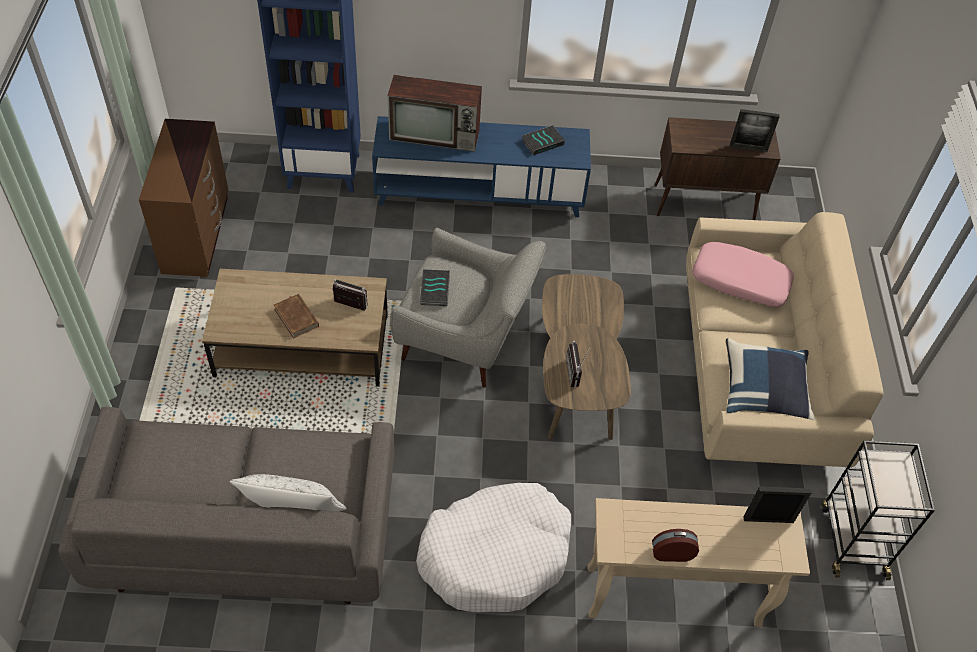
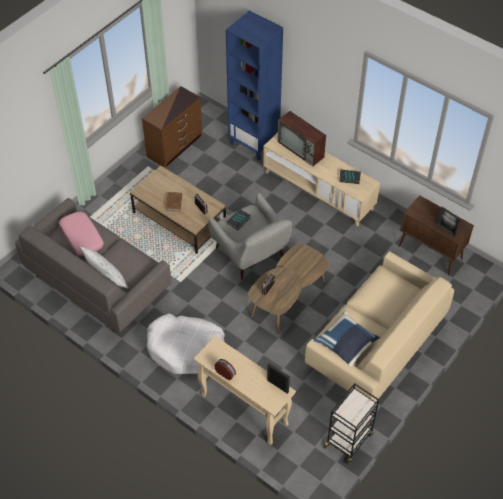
camera: 40 degrees right, 0 degrees up
(479, 193) = (318, 190): blue tv stand -> beige tv stand
(739, 282) = (384, 292): pink pillow -> pink pillow (81, 237)

